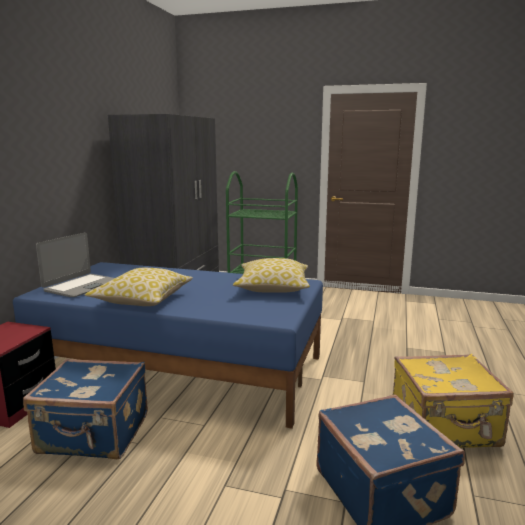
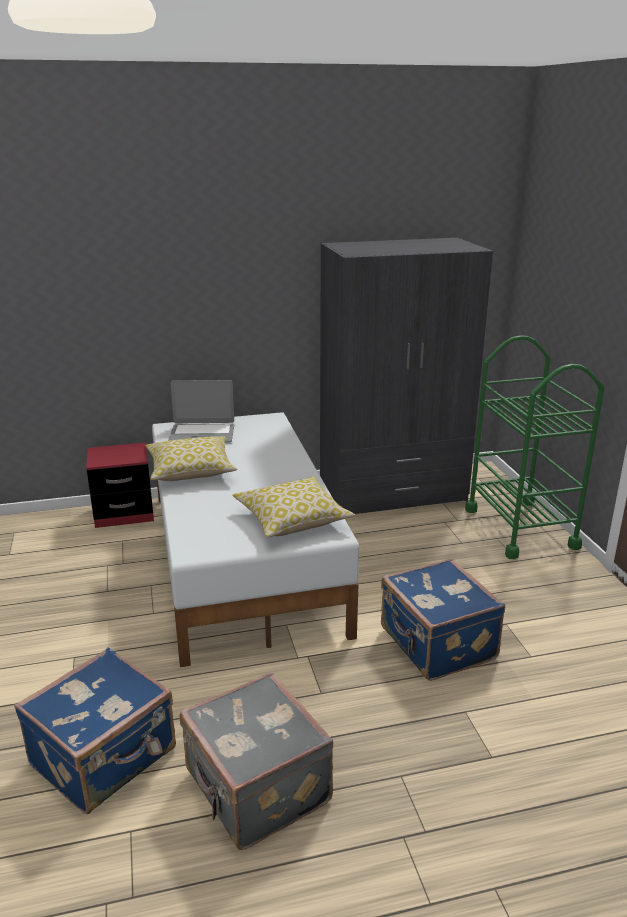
camera: 60 degrees right, 10 degrees up
(94, 435) = (106, 566): blue suitcase -> blue suitcase (436, 645)
(179, 368) = (244, 558): blue bed -> white bed
(445, 428) = (255, 789): yellow suitcase -> grey suitcase

